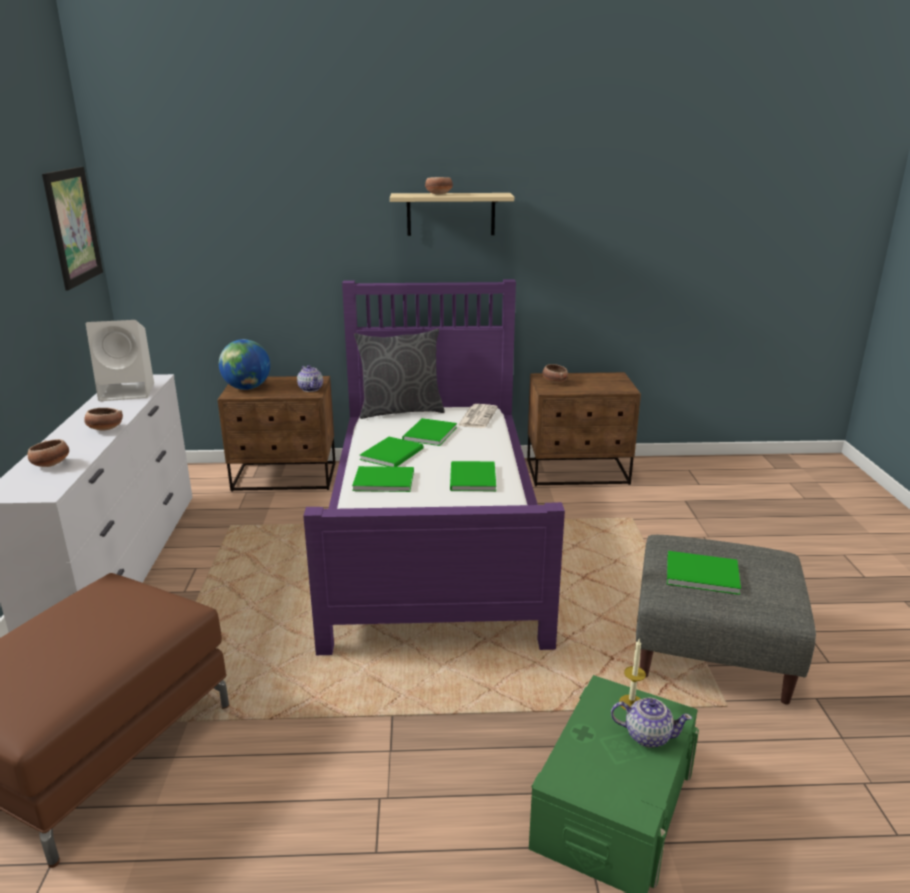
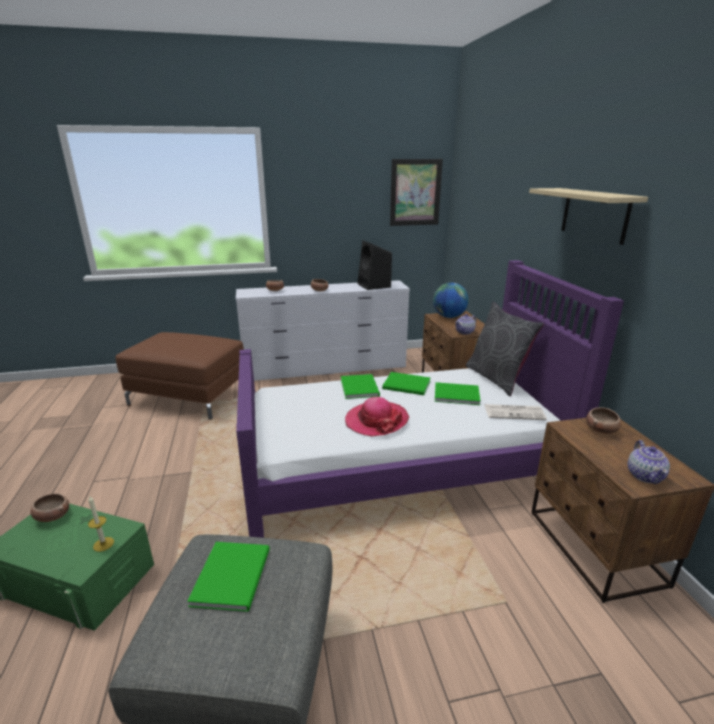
camera: 80 degrees right, 0 degrees up
(129, 391) = (374, 286): white speaker -> black speaker
(438, 194) = (573, 190): bowl -> bowl (52, 516)
(471, 479) = (376, 420): green book -> hat
(647, 735) = (65, 552): teapot -> teapot (645, 475)

